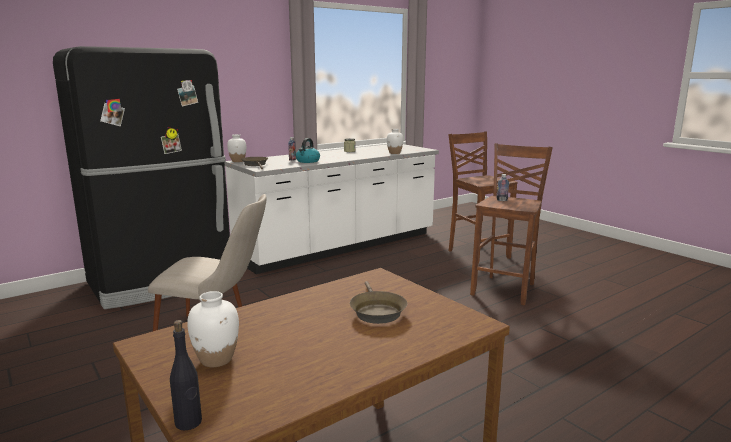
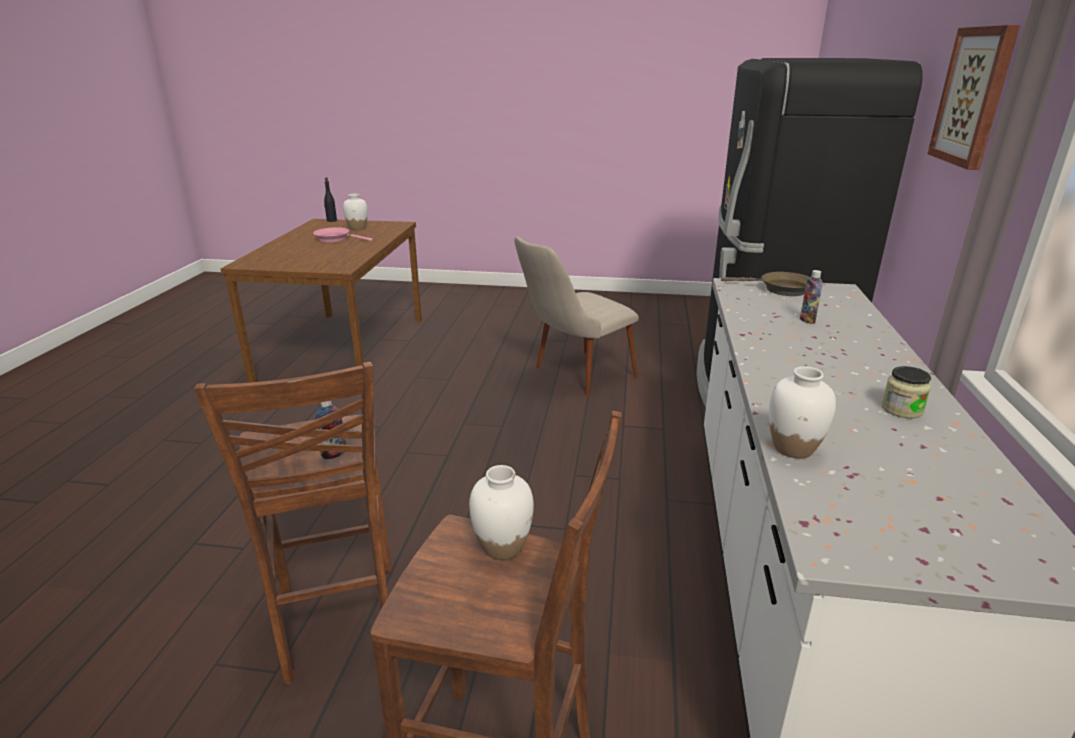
camera: 135 degrees right, 10 degrees up
(237, 161) = (839, 288): white vase -> white vase (502, 546)
(239, 64) = (974, 96): none -> picture
(298, 337) = (335, 239): none -> pink frying pan
(307, 161) = (771, 325): kettle -> none
(376, 311) = (311, 254): brown frying pan -> none

